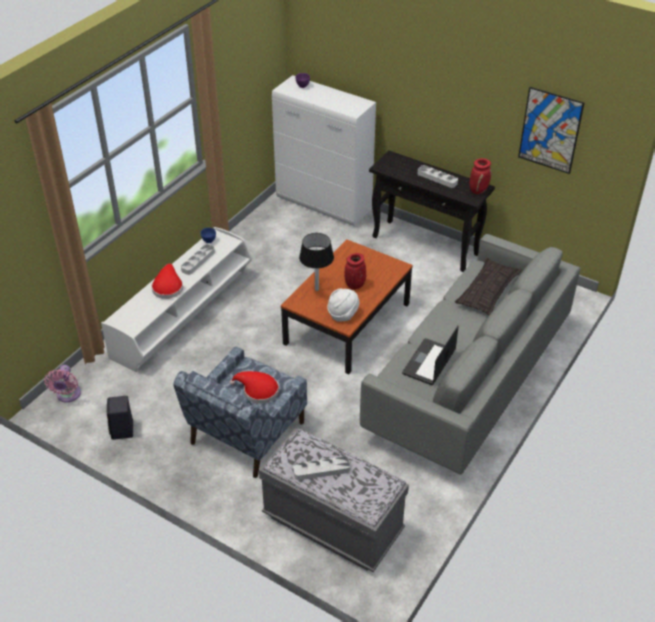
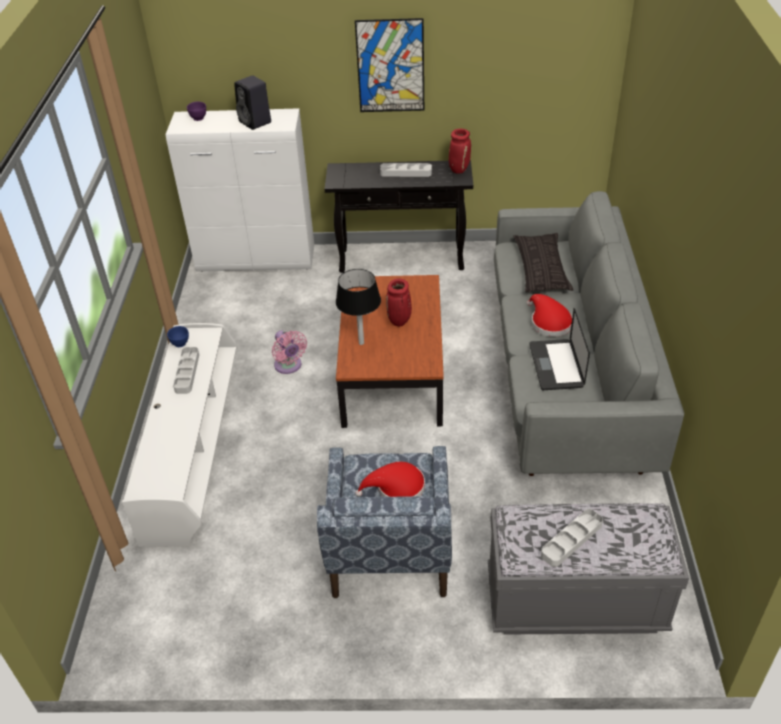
camera: 30 degrees left, 0 degrees up
(68, 395) = (120, 622): pink fan -> pink fan (289, 366)
(122, 431) = (233, 628): black speaker -> black speaker (256, 122)
(168, 287) = (175, 419): red hat -> red hat (548, 322)
(343, 314) = (415, 357): white hat -> none
(550, 130) = (527, 69): picture -> picture (390, 66)

